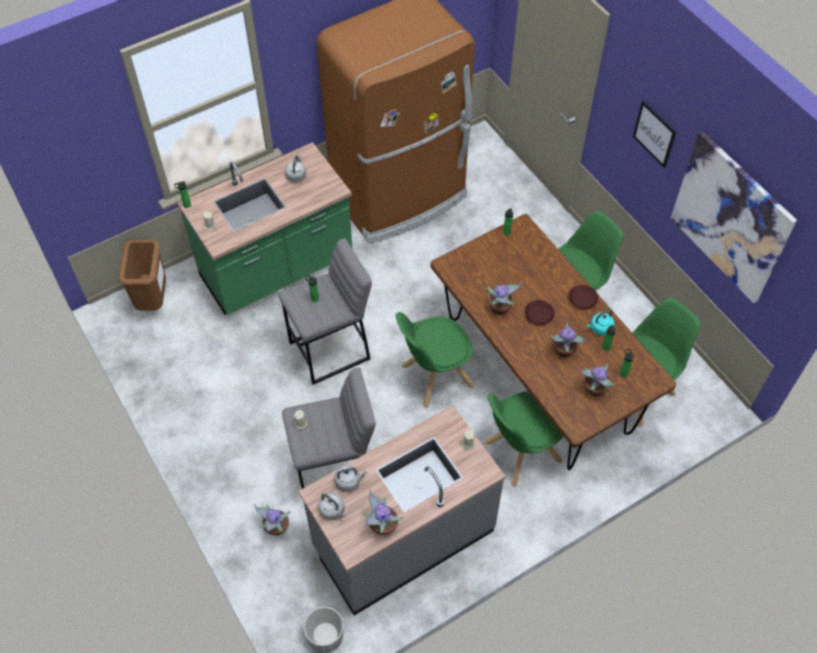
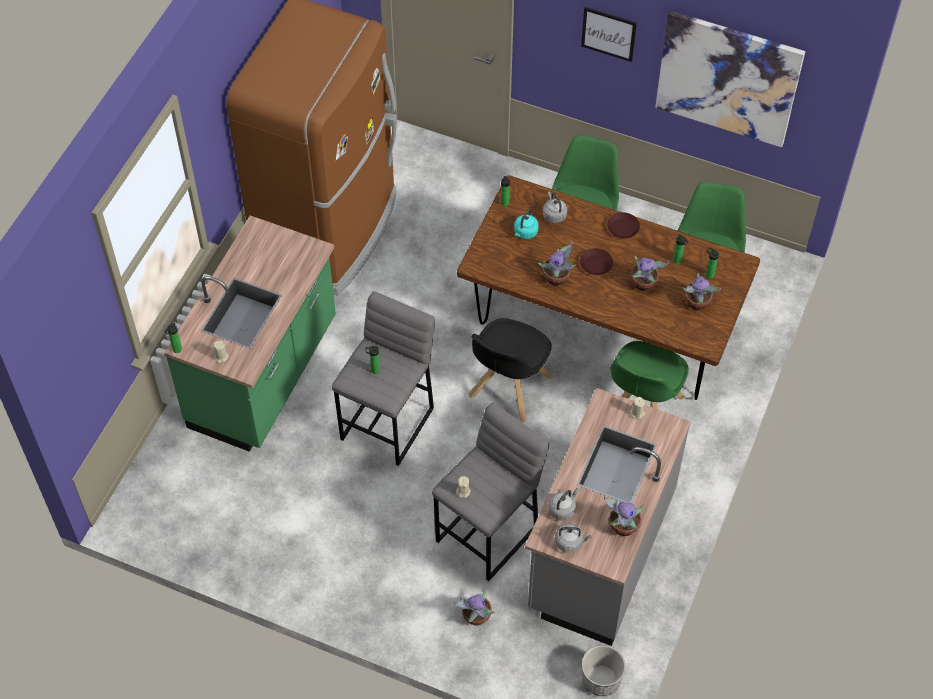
camera: 35 degrees left, 0 degrees up
(154, 301) = (161, 481): brown trash can -> none
(296, 175) = (264, 257): grey kettle -> grey kettle (554, 214)
(434, 377) = (508, 389): green chair -> black chair
(600, 328) = (659, 246): turquoise kettle -> turquoise kettle (525, 233)

